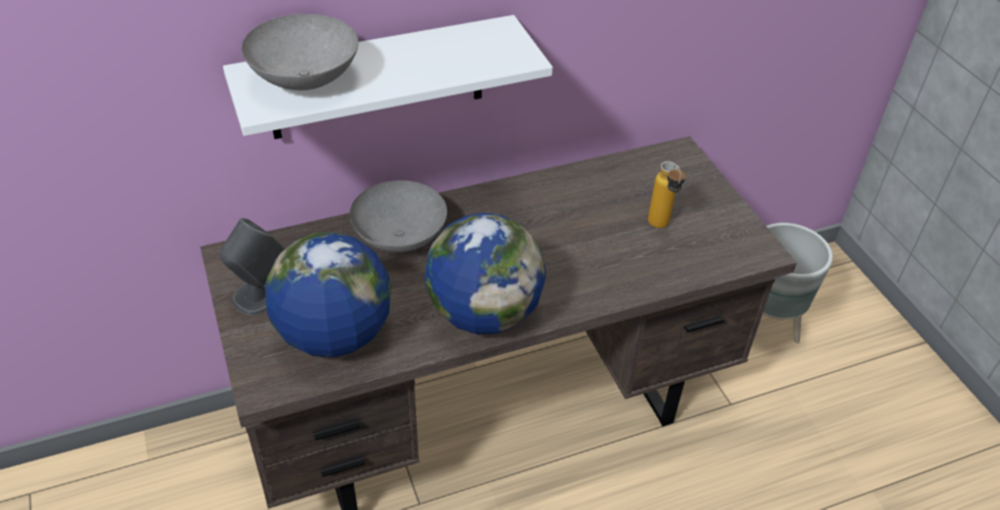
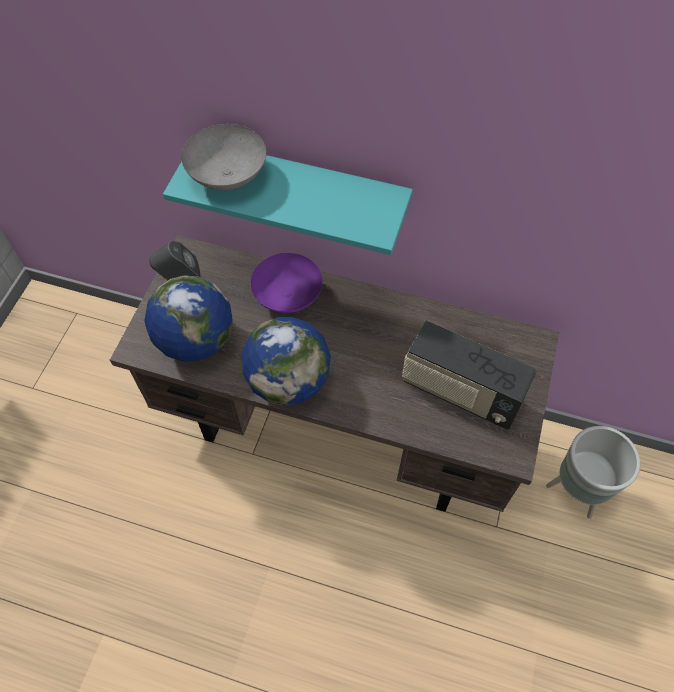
camera: 40 degrees right, 15 degrees up
(377, 78) = (302, 188): white shelf -> turquoise shelf
(401, 239) = (288, 297): grey bowl -> purple bowl
(660, 228) = (460, 392): bottle -> radio

